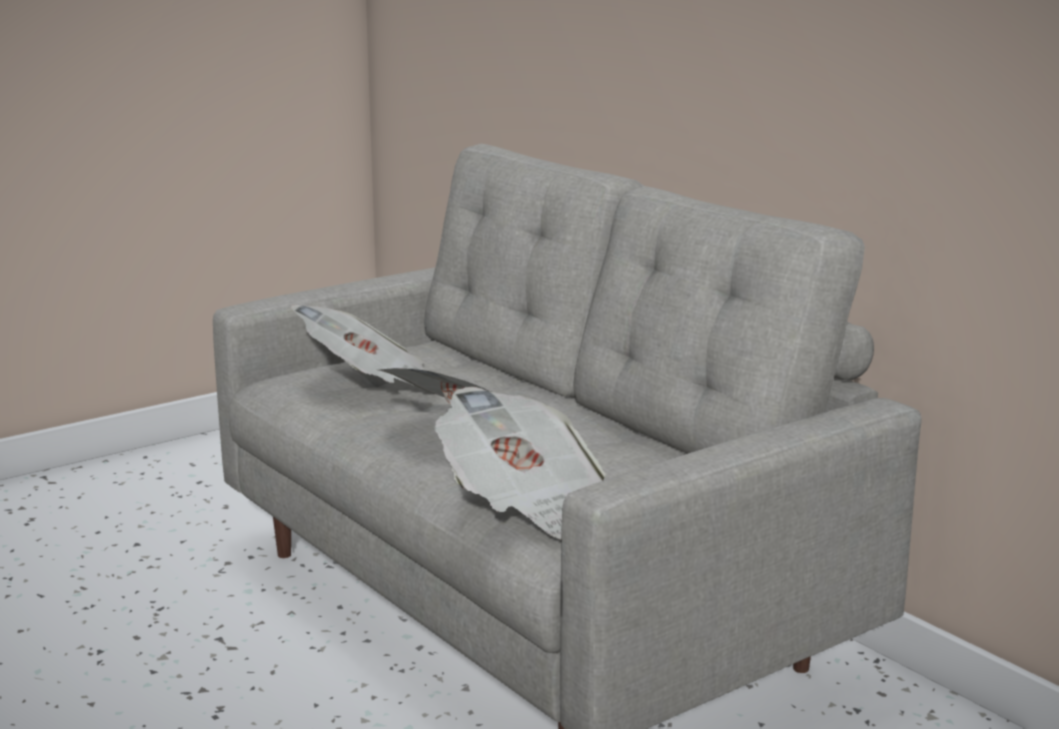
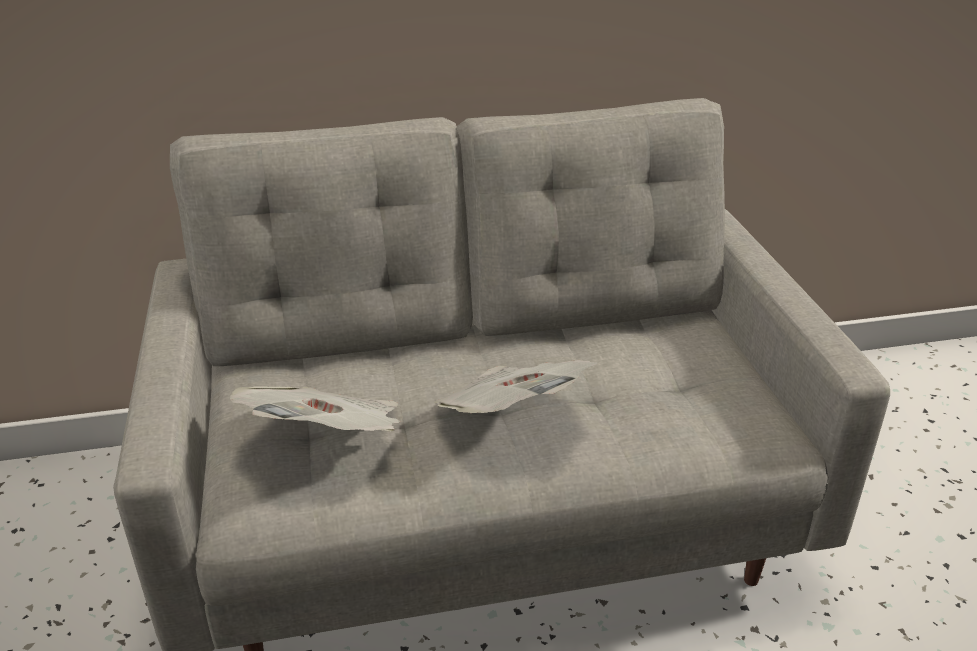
camera: 65 degrees left, 15 degrees up
(526, 506) = (707, 428): newspaper -> none

